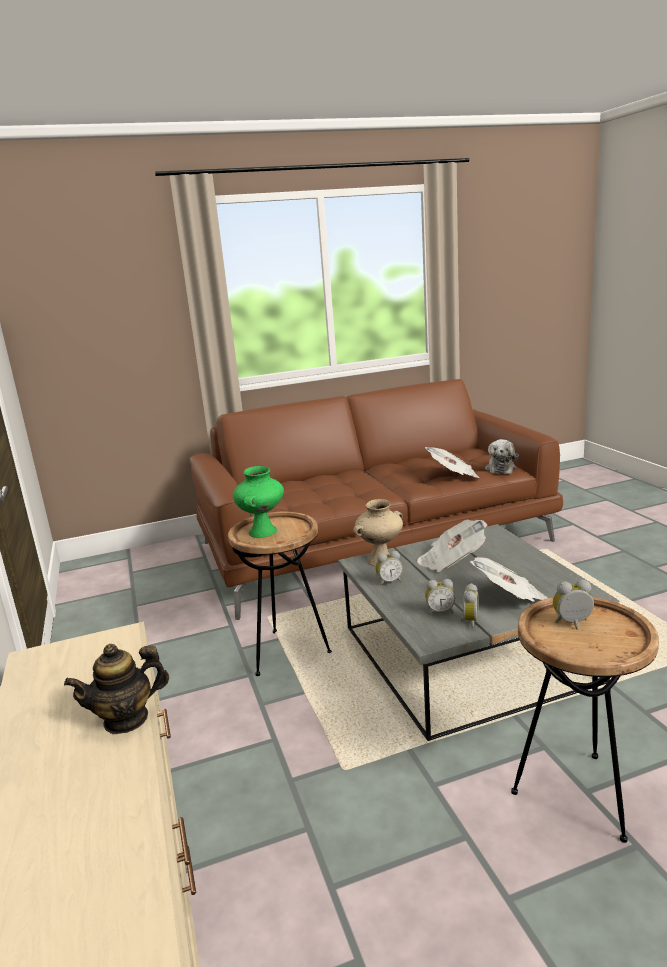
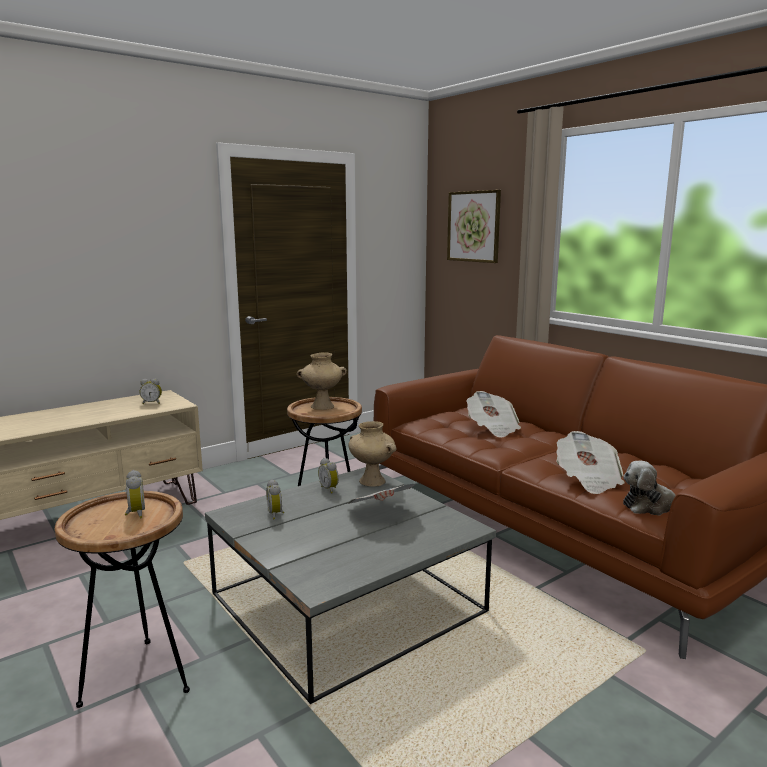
camera: 70 degrees right, 5 degrees down
(96, 308) = (474, 226): none -> picture
(126, 719) = (93, 419): teapot -> none
(263, 532) = (322, 407): green vase -> beige vase
(469, 621) = (259, 527): alarm clock -> alarm clock (152, 403)
(510, 598) = (305, 544): newspaper -> newspaper (492, 428)

